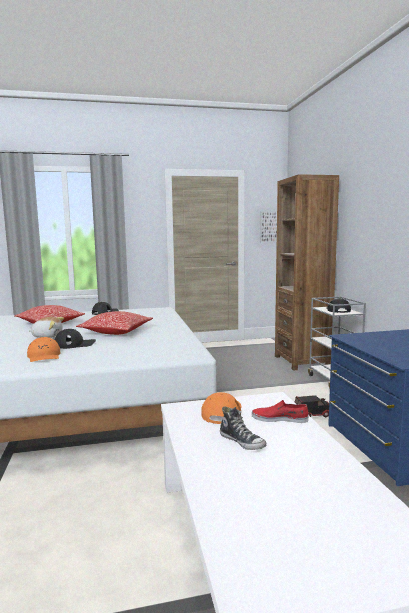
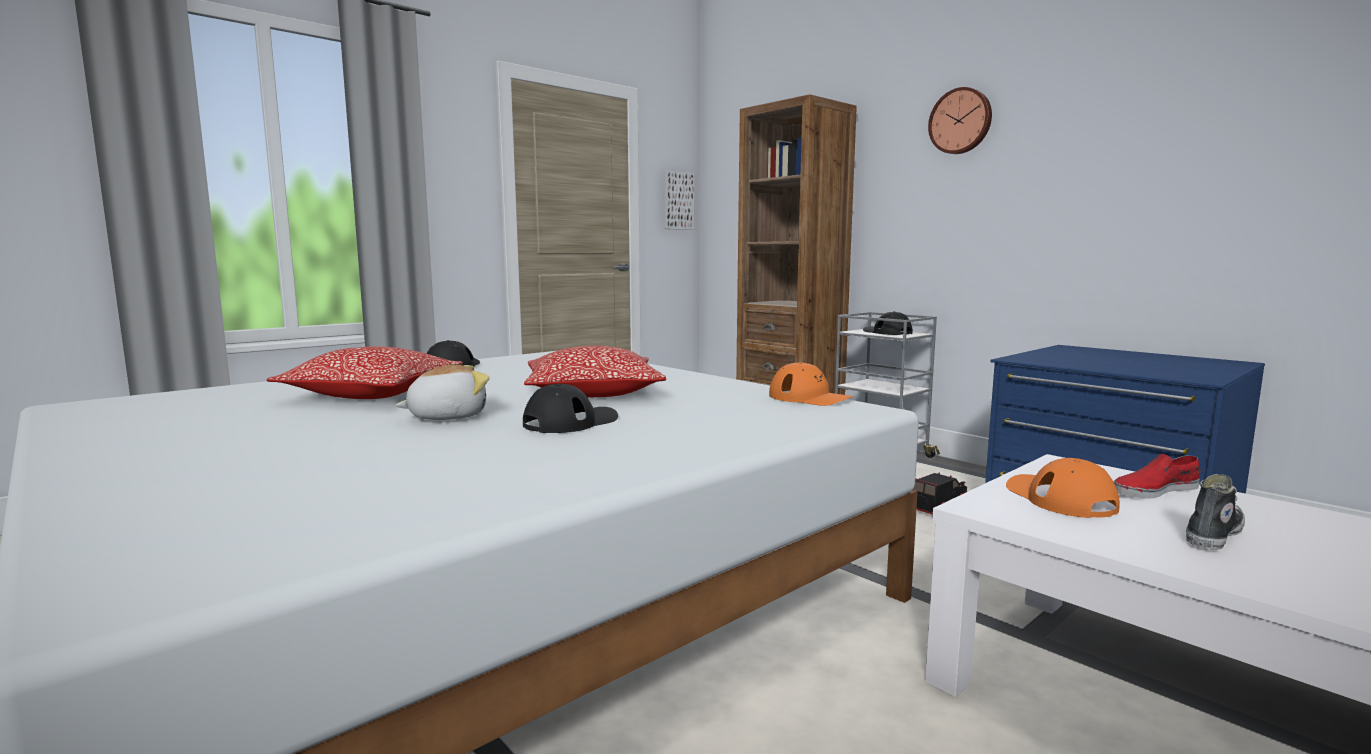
camera: 30 degrees left, 0 degrees up
(44, 356) = (569, 451): orange cap -> orange cap (810, 398)
(242, 442) = (1212, 534): shoe -> shoe turned 60 degrees counterclockwise
(381, 185) = (961, 121): none -> wall clock

